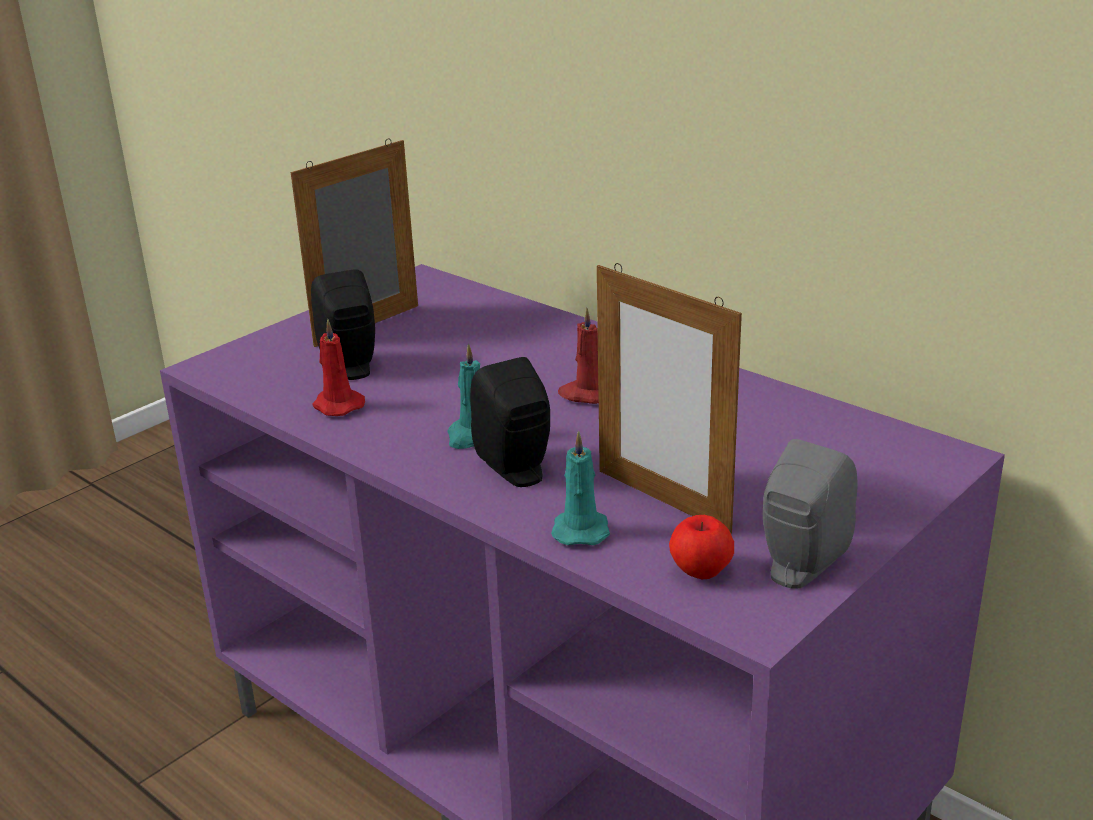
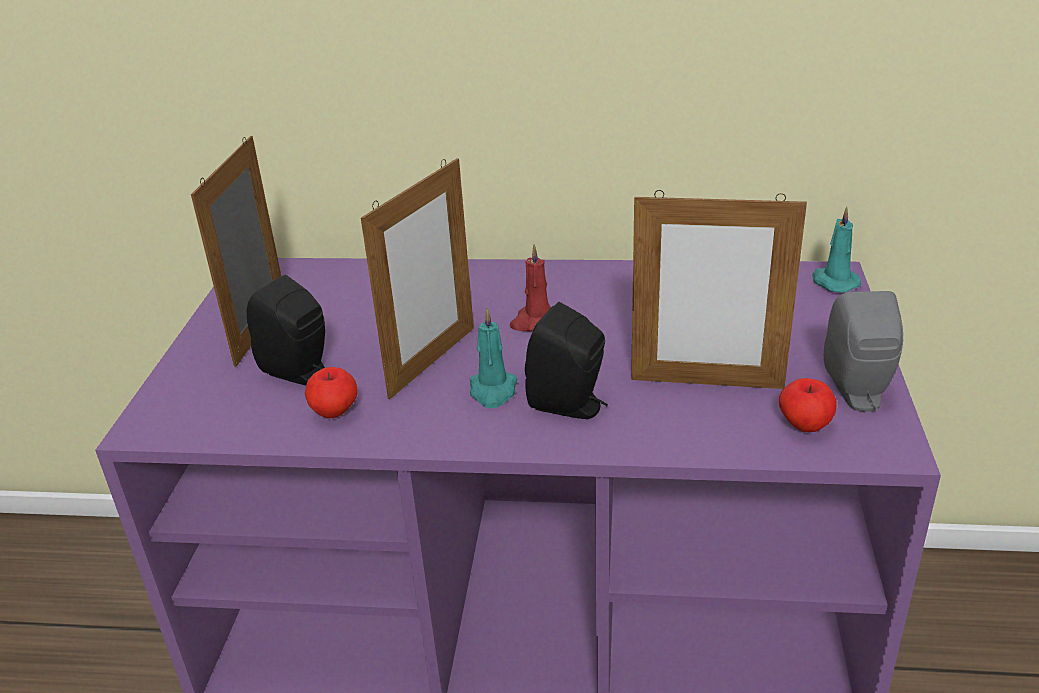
camera: 35 degrees left, 5 degrees up
(337, 405) = (334, 412): red candle -> apple
(458, 395) = (432, 361): none -> picture frame
(580, 529) = (682, 432): turquoise candle -> turquoise candle (833, 282)

